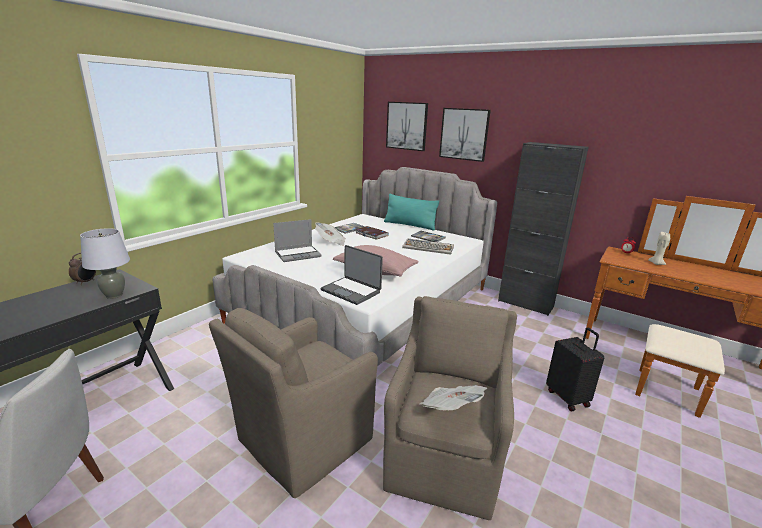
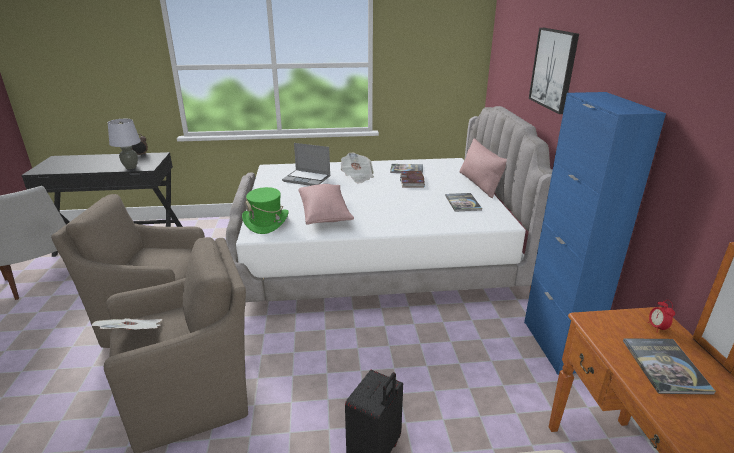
camera: 50 degrees right, 5 degrees up
(351, 291) = (266, 222): laptop -> green hat
(407, 126) = (515, 51): picture -> none
(410, 225) = (479, 184): turquoise pillow -> pink pillow
(428, 247) = (431, 213): keyboard -> none
(525, 304) = (556, 345): black cabinet -> blue cabinet
(656, 263) = (665, 366): beige candle -> book

